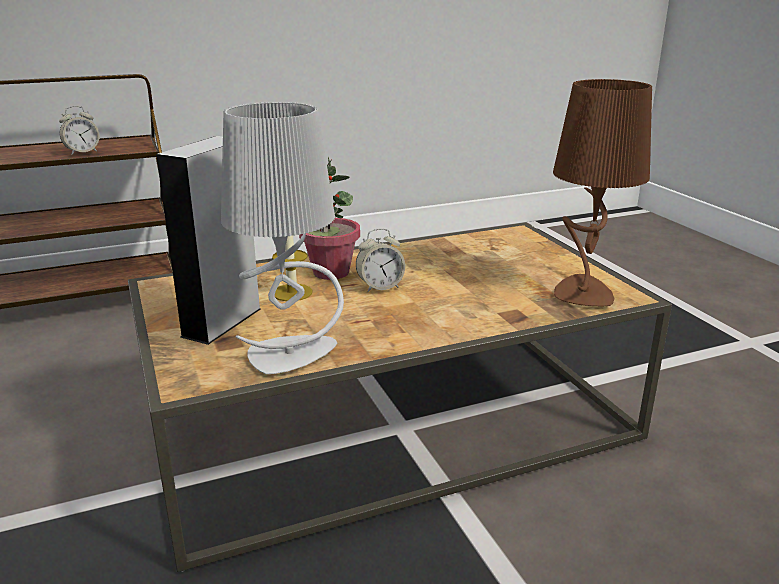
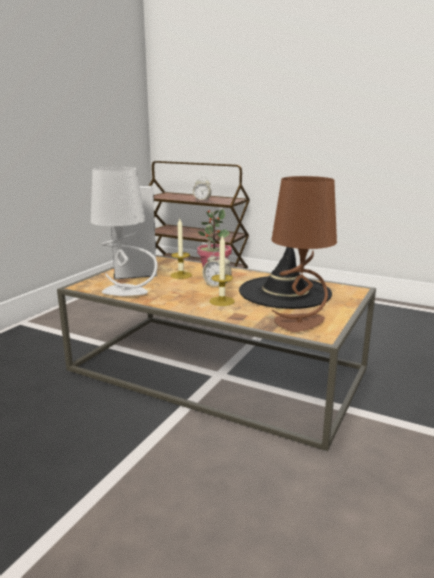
camera: 50 degrees right, 5 degrees down
(445, 305) = (222, 301): none -> candle
(472, 263) = (284, 292): none -> black hat

